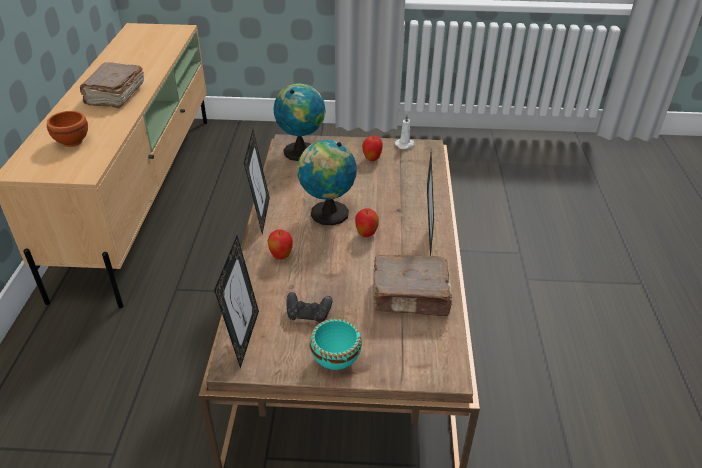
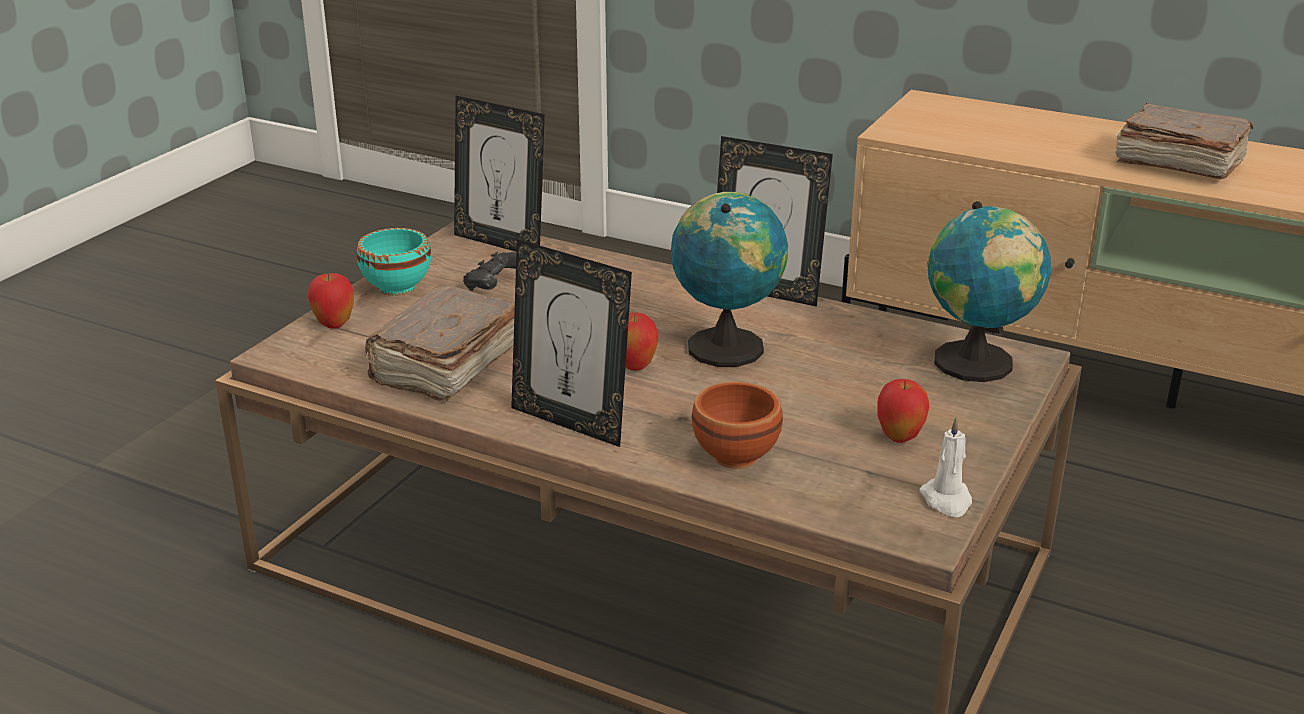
camera: 115 degrees right, 10 degrees down
(73, 142) = (999, 130): brown bowl -> brown bowl (733, 457)
(281, 256) = (641, 289): apple -> apple (334, 324)

